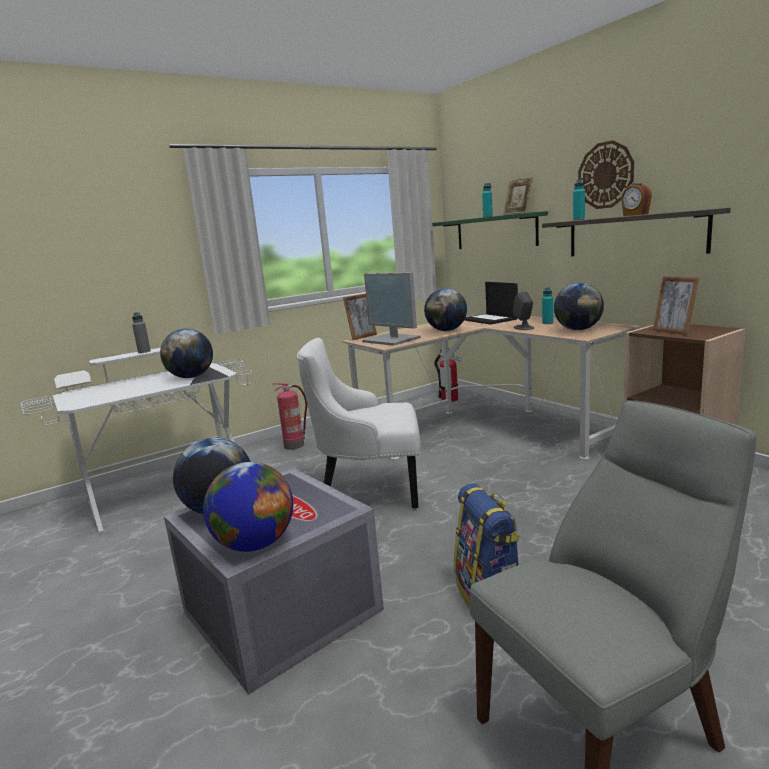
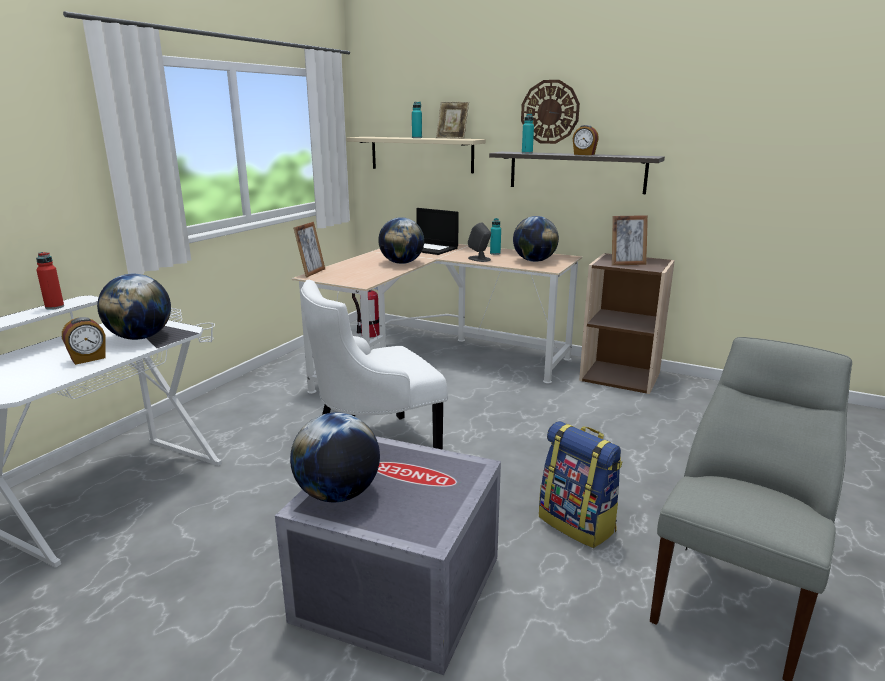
camera: 30 degrees left, 5 degrees up
(144, 352) = (54, 307): grey bottle -> red bottle
(144, 388) = (88, 359): none -> alarm clock
(255, 544) = (429, 520): globe -> none
(295, 445) = (232, 406): fire extinguisher -> none
(392, 339) = (356, 275): monitor -> none
(495, 232) = (421, 154): green shelf -> beige shelf
(673, 332) = (627, 264): picture frame -> picture frame turned 45 degrees counterclockwise

